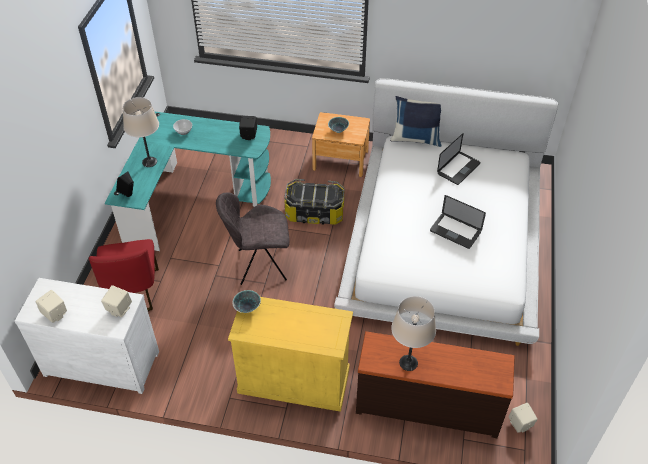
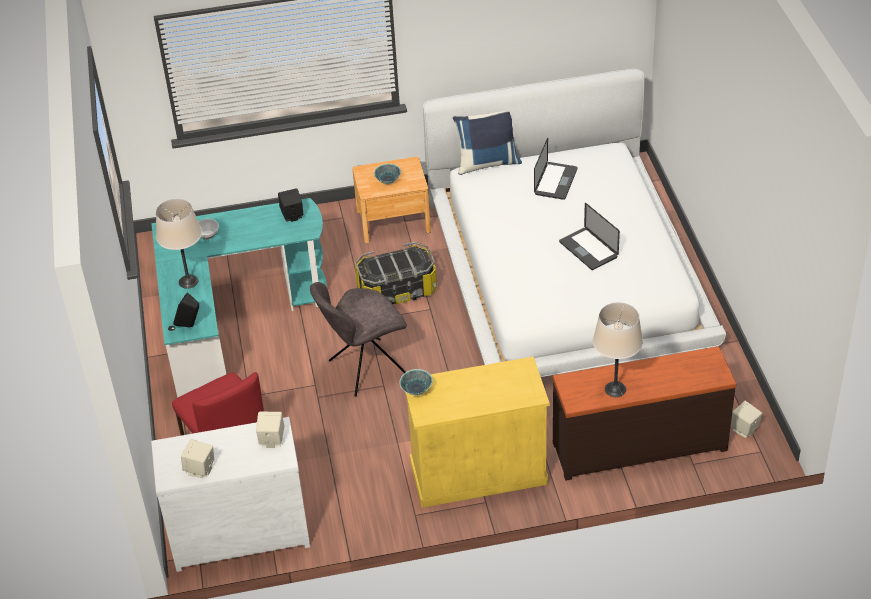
camera: 20 degrees left, 5 degrees down
(455, 231) = (588, 249): laptop -> laptop turned 45 degrees clockwise

